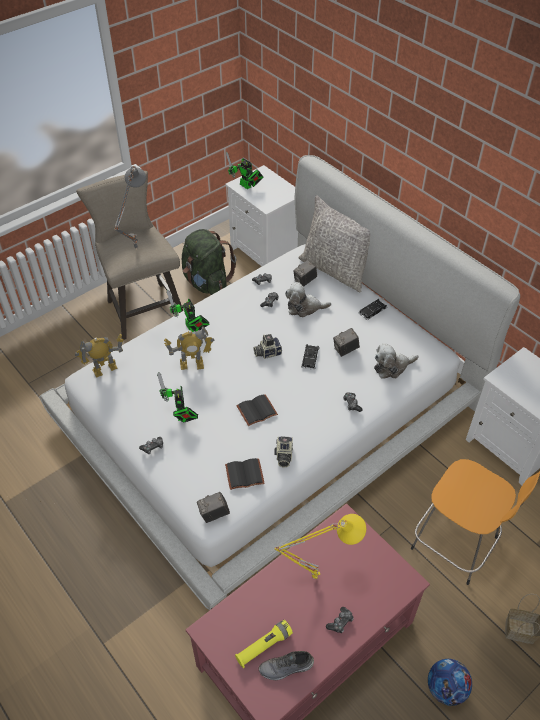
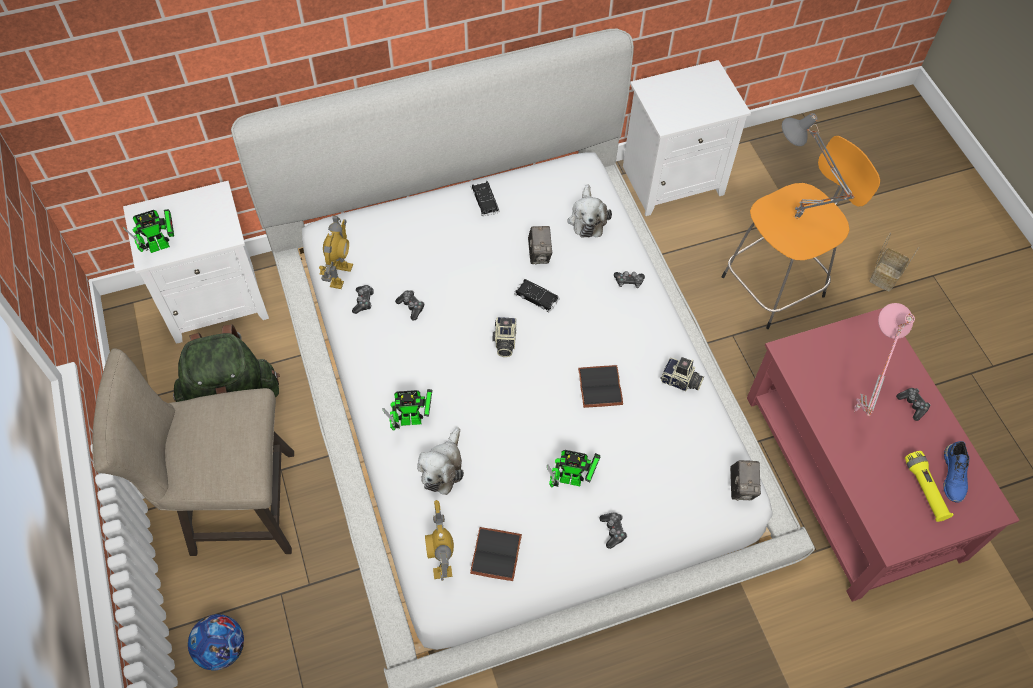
camera: 70 degrees left, 10 degrees up
(135, 248) = (224, 440): grey table lamp -> grey table lamp (794, 219)
(192, 365) = (486, 440): toy robot -> toy robot (340, 275)
(244, 475) = (696, 435): black book -> black book (497, 555)
(286, 668) = (954, 476): grey shoe -> blue shoe
(304, 308) = (442, 271): plush toy -> plush toy (443, 468)
(305, 281) = (391, 252): camera -> none
(315, 576) = (852, 409): yellow table lamp -> pink table lamp
(335, 270) = (386, 211): grey pillow -> none
(446, 689) = (929, 366): football -> football (222, 649)

